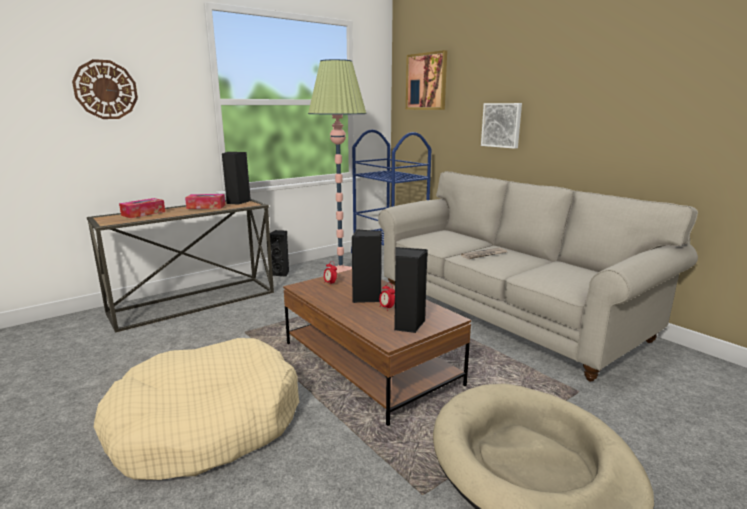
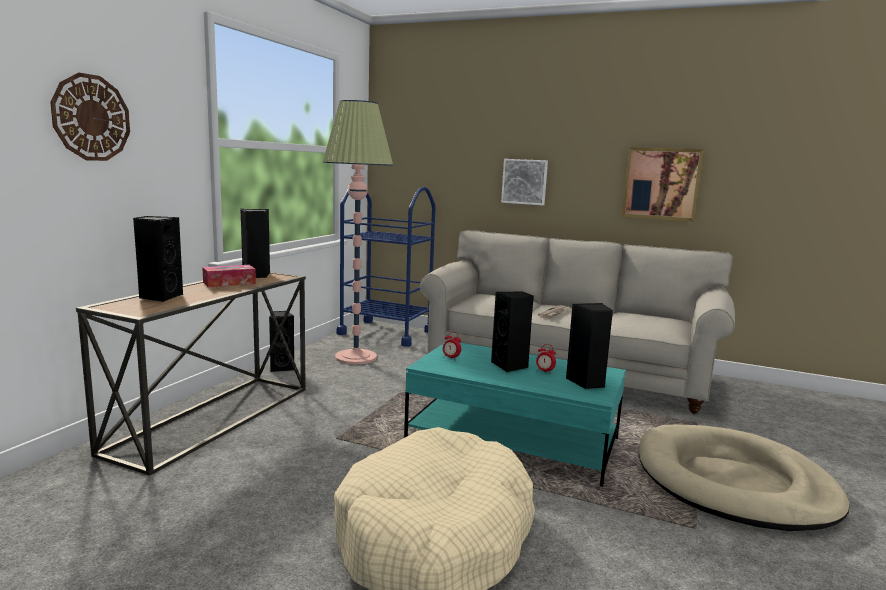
camera: 30 degrees left, 5 degrees down
(143, 213) = (160, 297): tissue box -> black speaker
(370, 363) = (513, 439): brown coffee table -> turquoise coffee table
(426, 81) = (423, 131): picture -> picture (661, 184)

